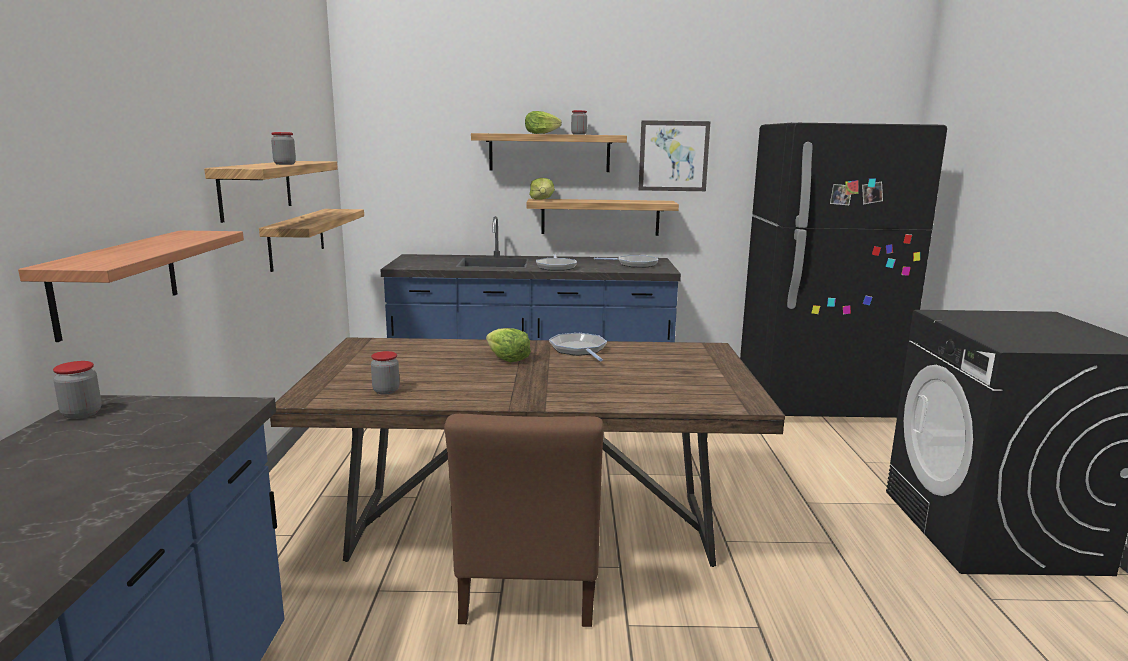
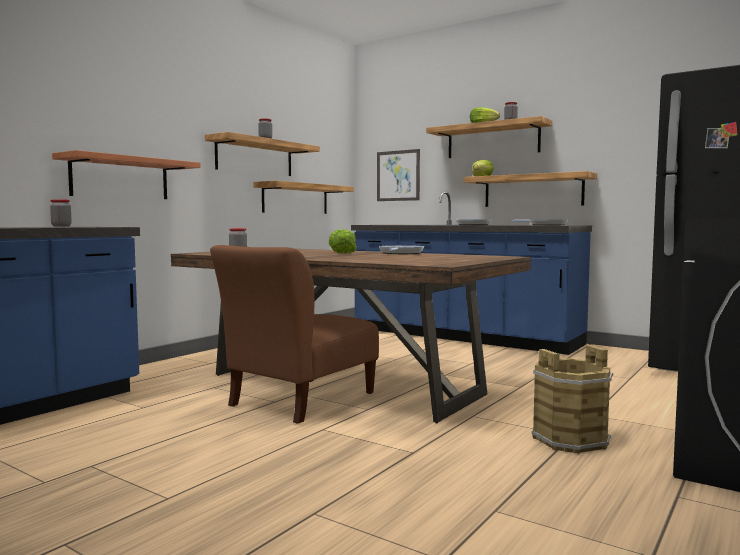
camera: 35 degrees right, 10 degrees down
(673, 156) = (597, 133): picture -> picture (398, 175)
(840, 549) = (570, 440): none -> brown bucket

